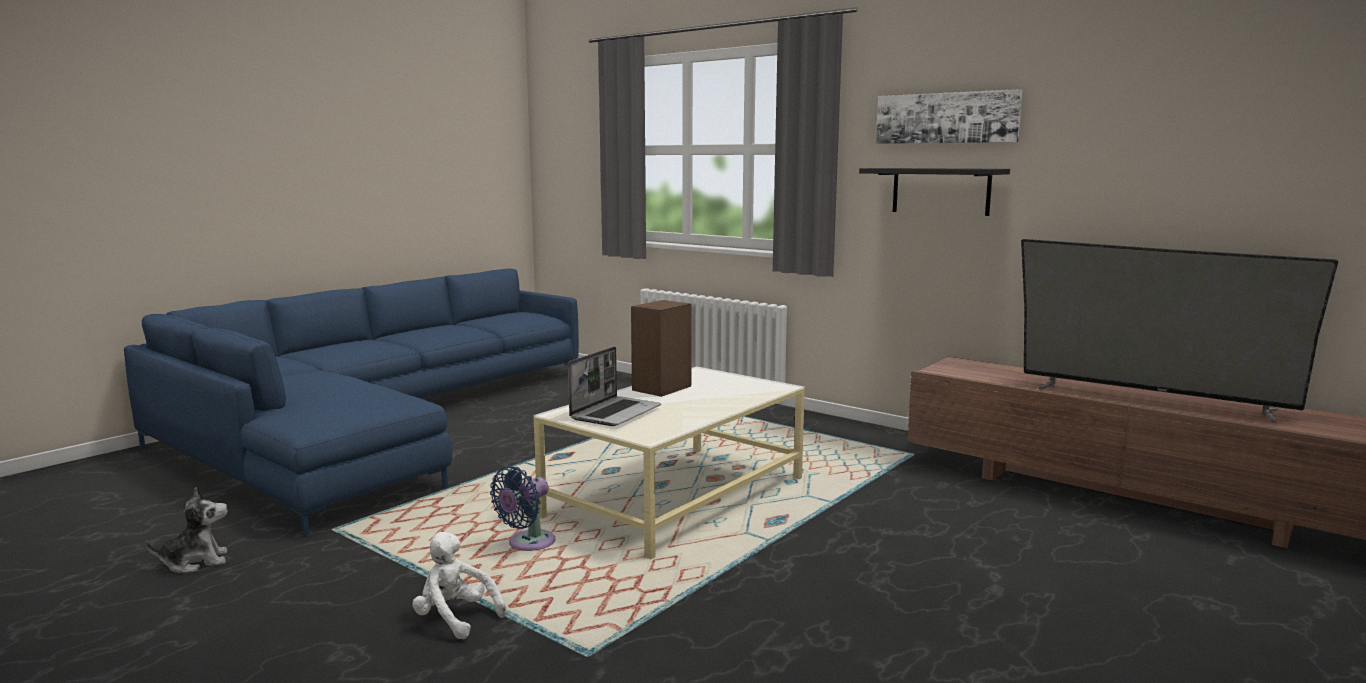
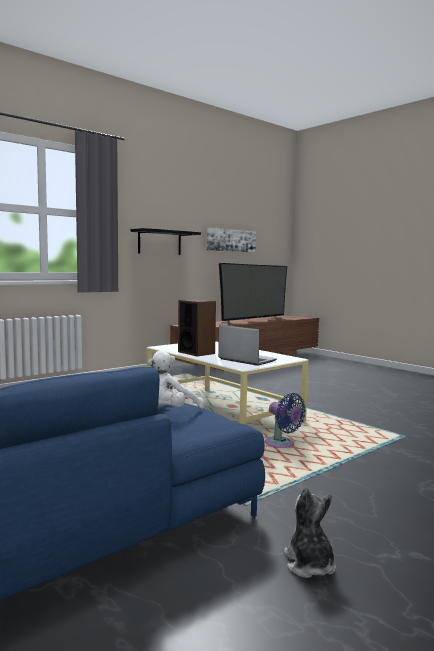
camera: 80 degrees left, 5 degrees down
(455, 618) = (380, 461): white plush toy -> white plush toy (170, 411)
(946, 118) = (160, 206): picture -> picture (231, 240)

